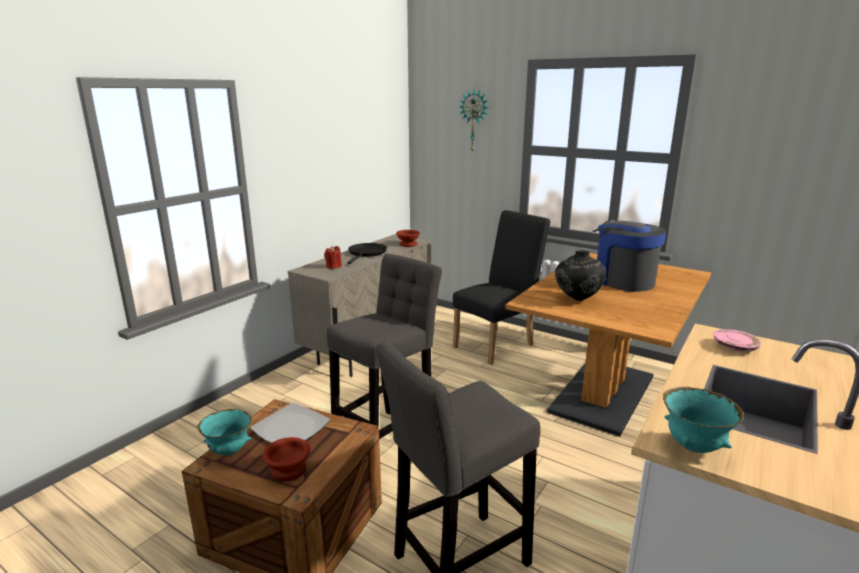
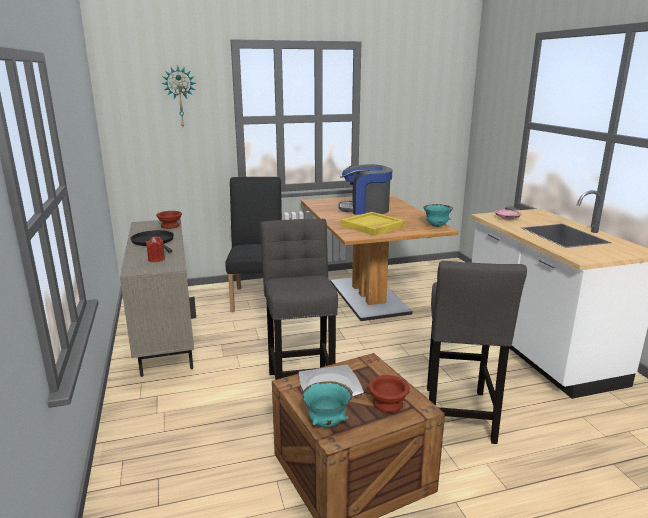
camera: 50 degrees left, 0 degrees up
(577, 300) = (372, 226): black vase -> yellow tray
(694, 447) = (590, 256): turquoise bowl -> turquoise bowl (436, 226)

